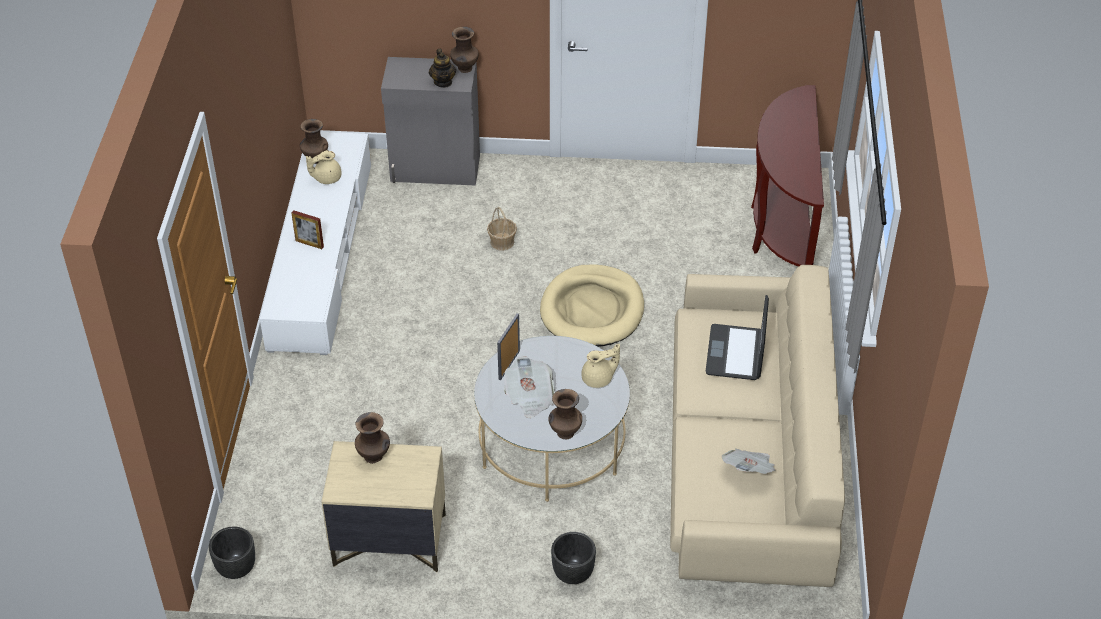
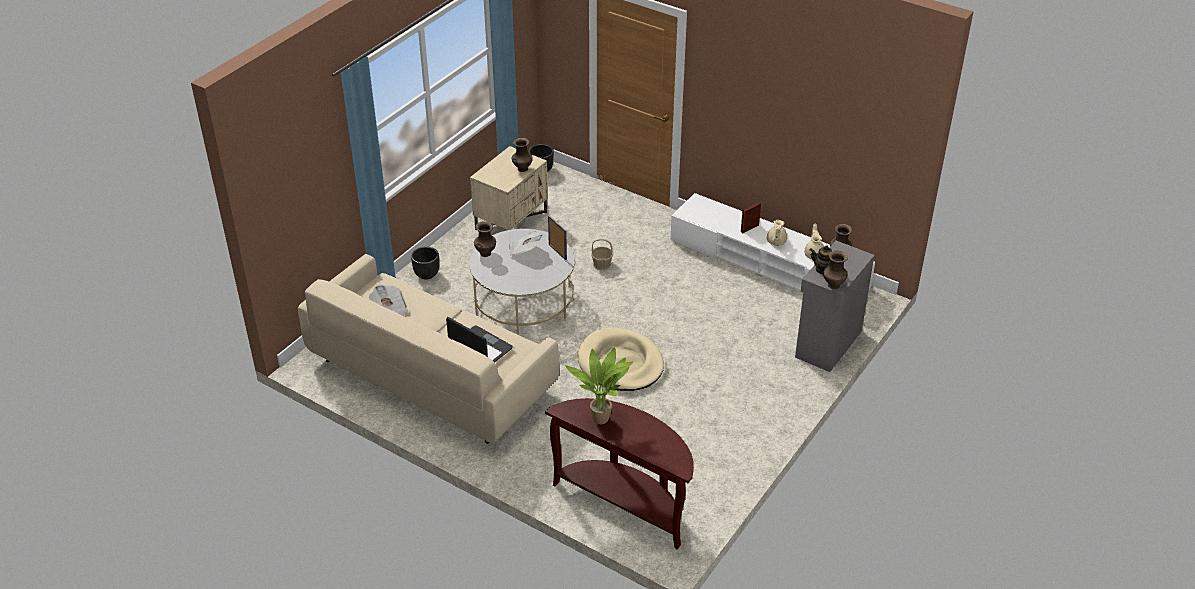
camera: 120 degrees right, 5 degrees down
(502, 242) = (722, 347): basket -> basket (602, 264)
(599, 379) = (513, 281): beige teapot -> beige teapot (776, 242)
(794, 163) = (602, 418): none -> potted plant

